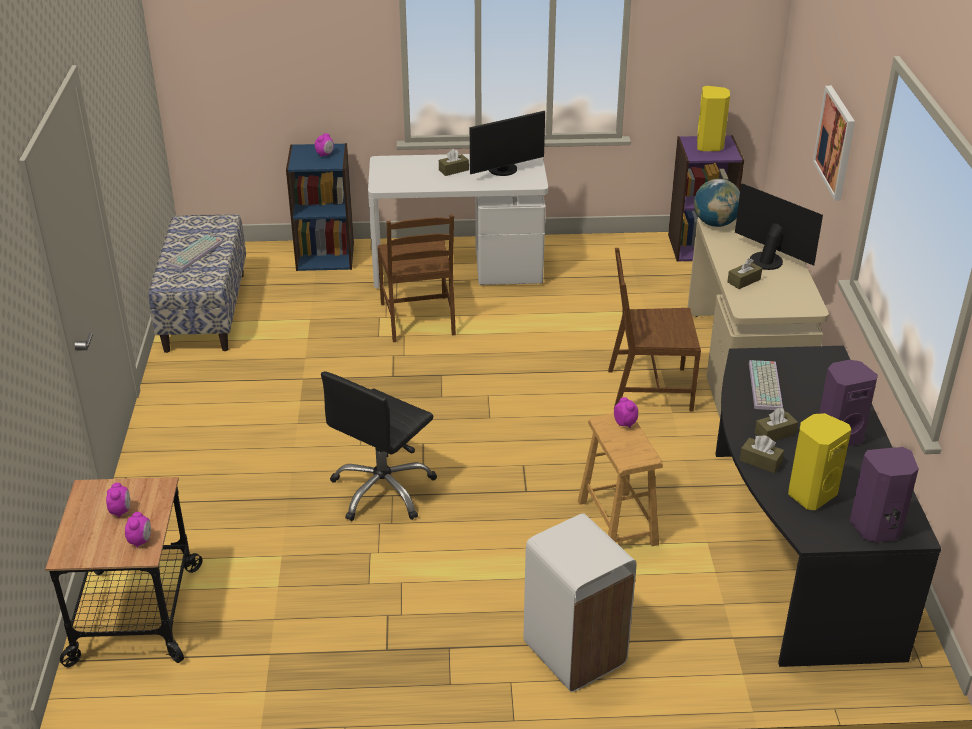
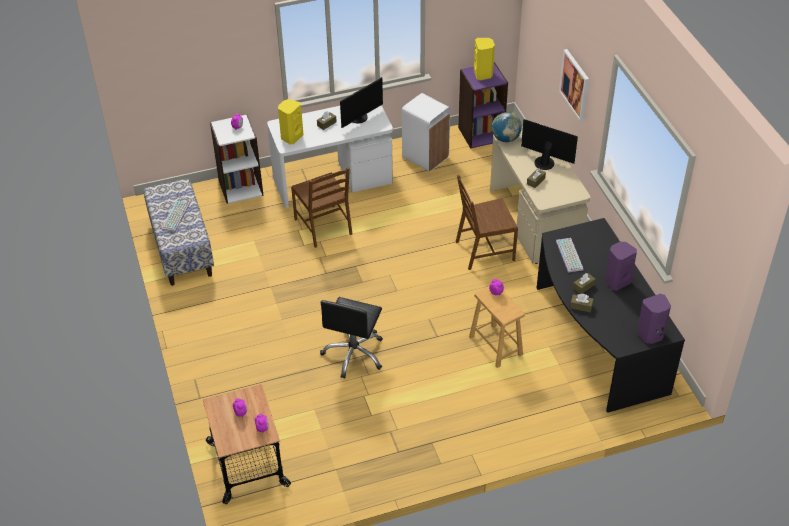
camera: 15 degrees left, 10 degrees up
(325, 256) = (240, 187): blue bookcase -> white bookcase
(574, 654) = (499, 430): white trash can -> white trash can (425, 158)
(810, 494) = (612, 321): yellow speaker -> yellow speaker (291, 137)

